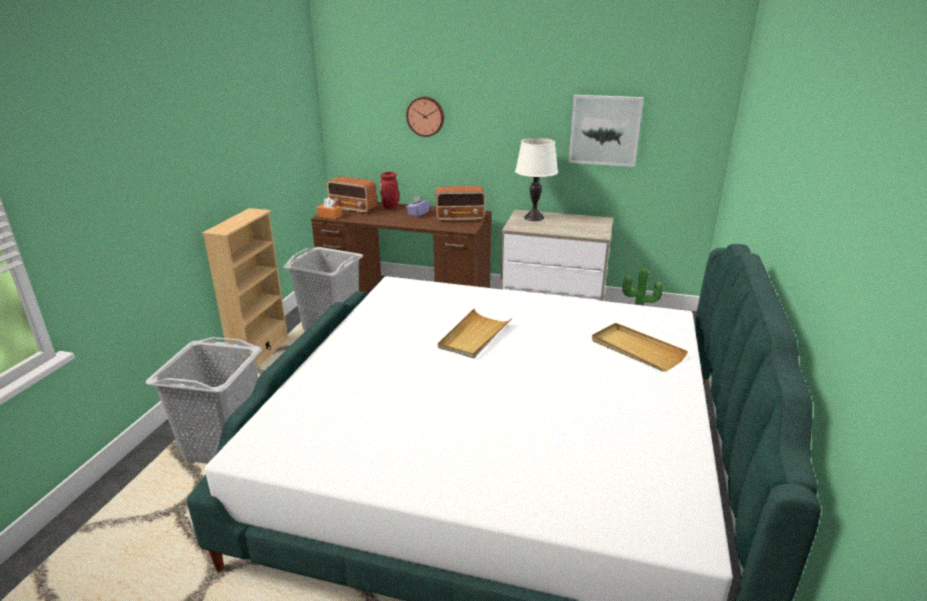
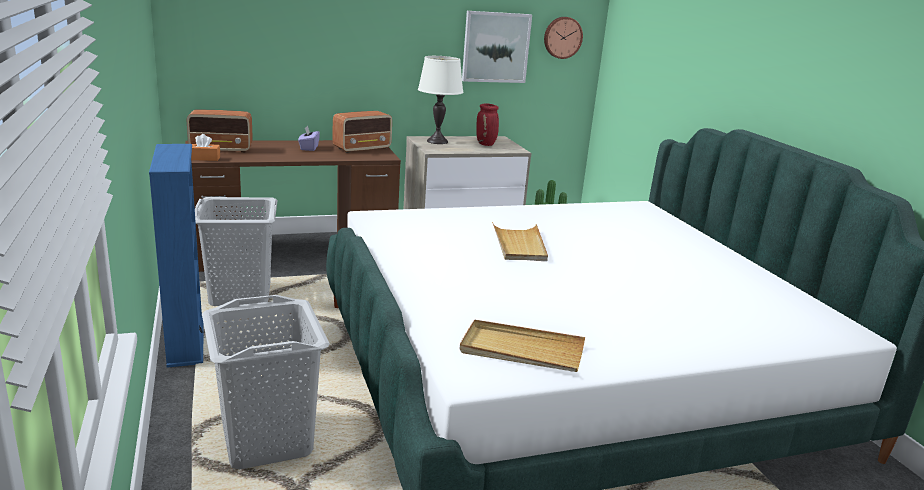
camera: 35 degrees left, 5 degrees down
(260, 353) = (185, 341): beige bookcase -> blue bookcase
(390, 208) = (266, 145): red vase -> red vase (486, 144)
(425, 116) = (302, 33): wall clock -> wall clock (562, 37)
(636, 349) = (653, 232): beige tray -> beige tray (521, 350)

